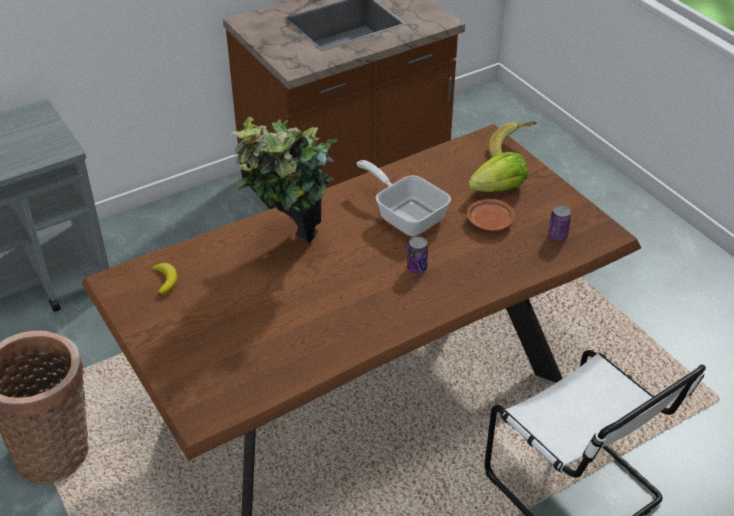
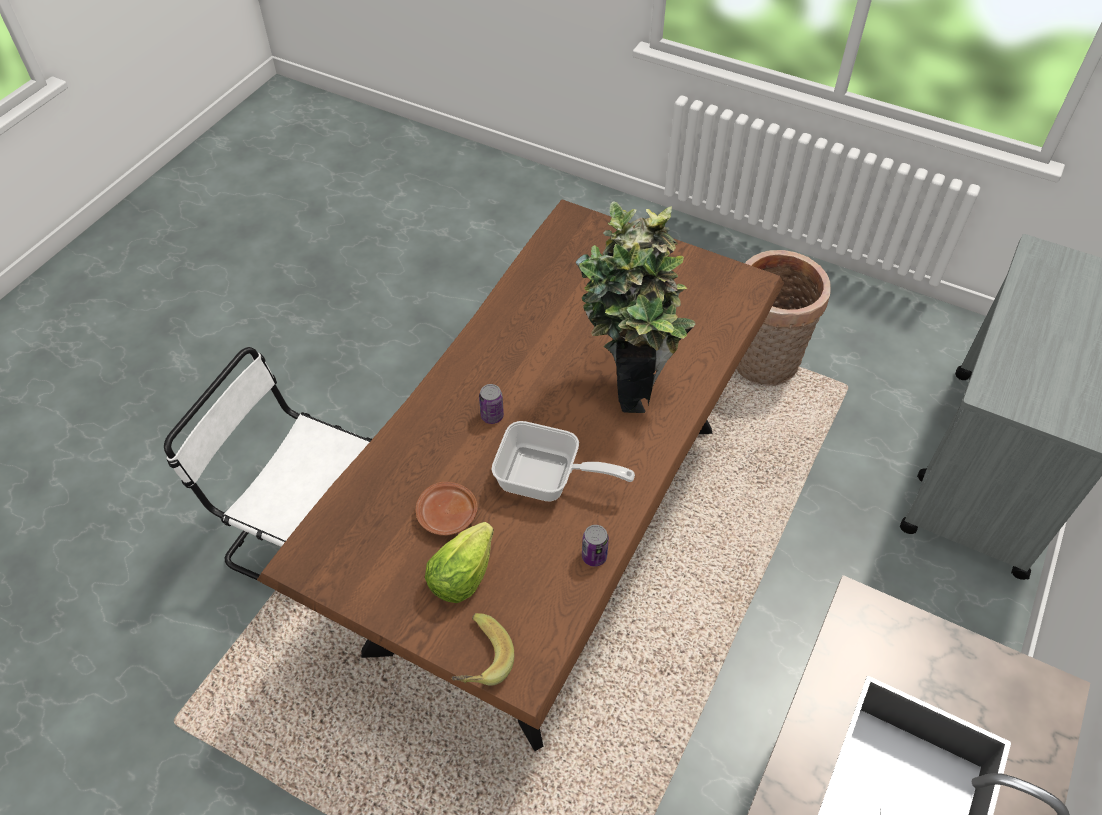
camera: 150 degrees right, 10 degrees up
(165, 280) = (710, 301): banana -> none
(557, 236) = (359, 529): can -> can (594, 556)

